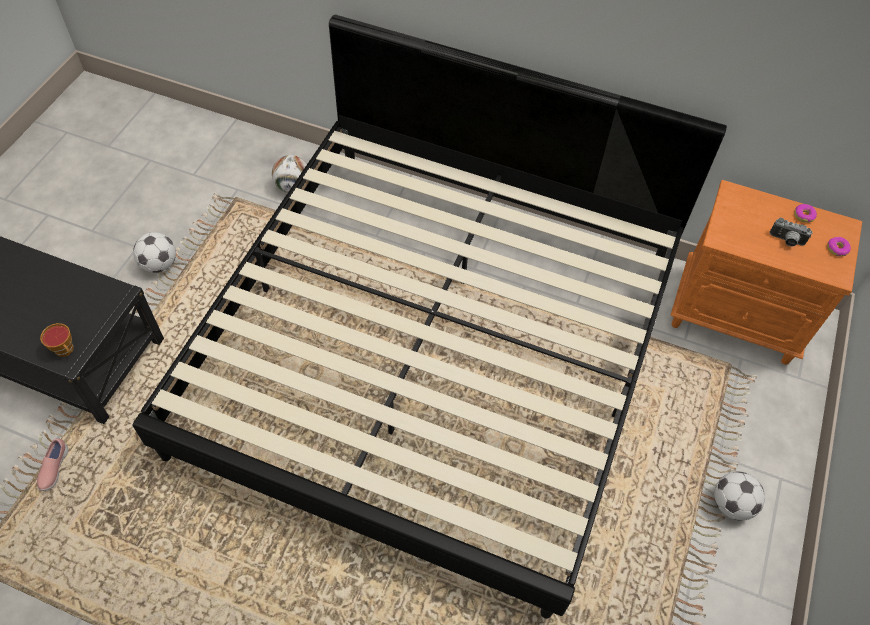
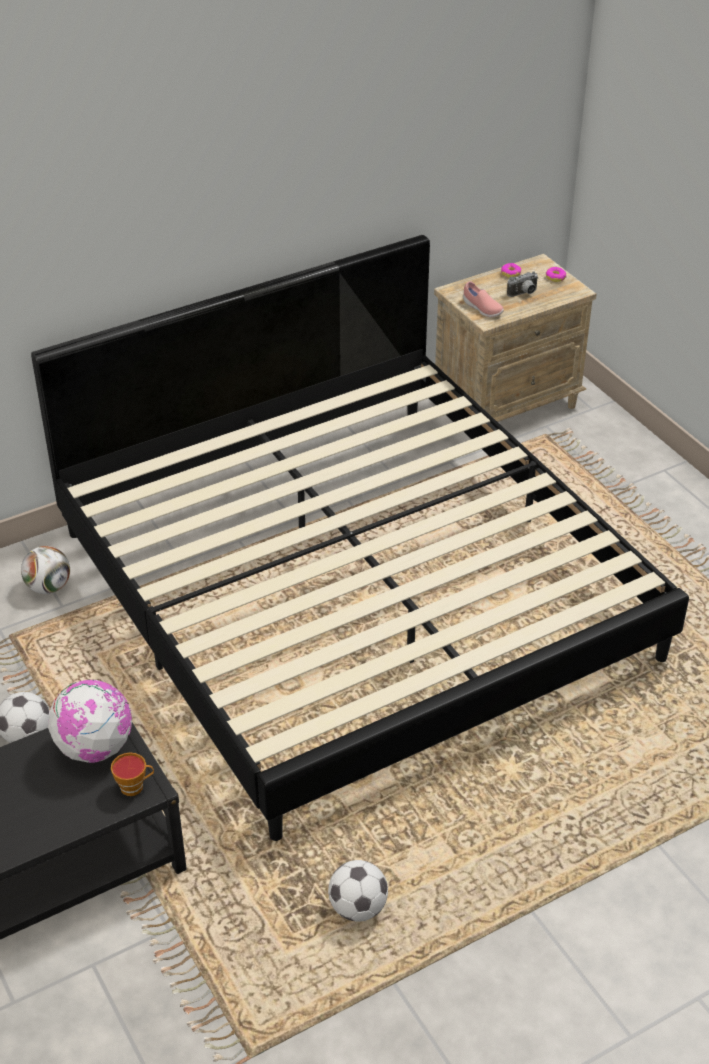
camera: 50 degrees left, 15 degrees down
(54, 469) = (199, 936): pink shoe -> pink shoe (482, 309)
(87, 306) = (95, 747): none -> globe
(731, 504) = (661, 507): football -> football (358, 908)
(737, 316) = (507, 404): orange nightstand -> beige nightstand

